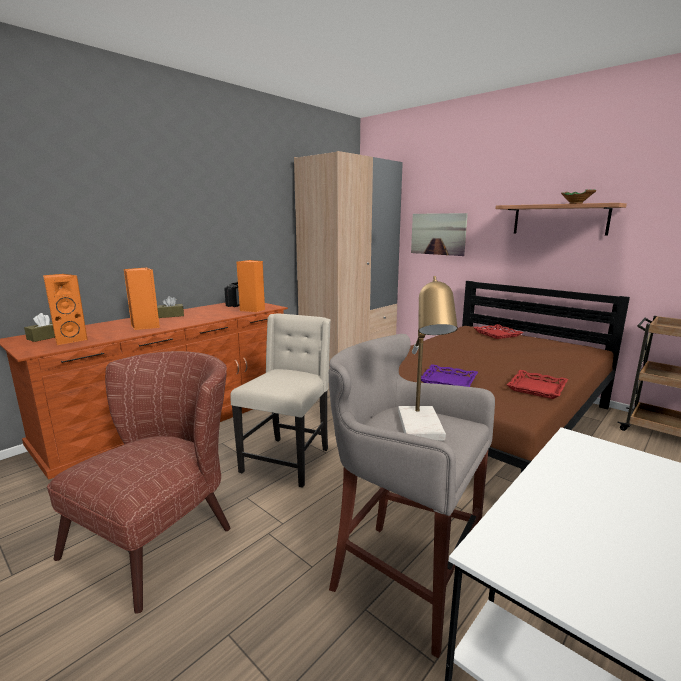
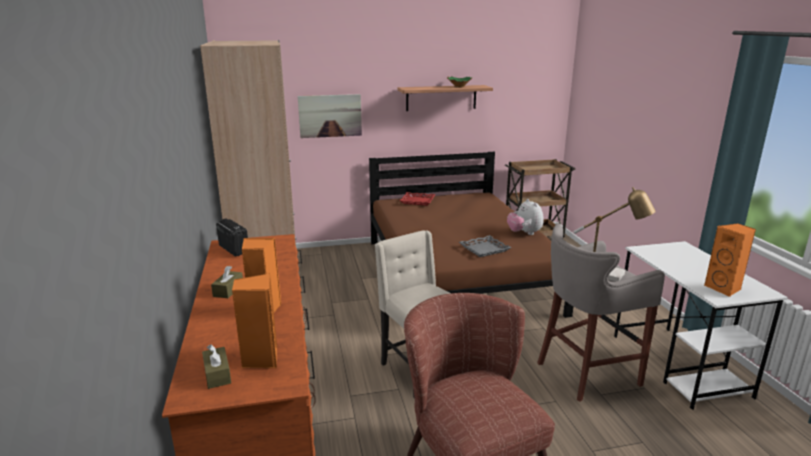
camera: 55 degrees left, 5 degrees up
(253, 310) = (278, 249): orange speaker -> orange speaker (724, 289)
(448, 381) = (484, 249): purple tray -> grey tray
(537, 388) = (524, 233): red tray -> plush toy

